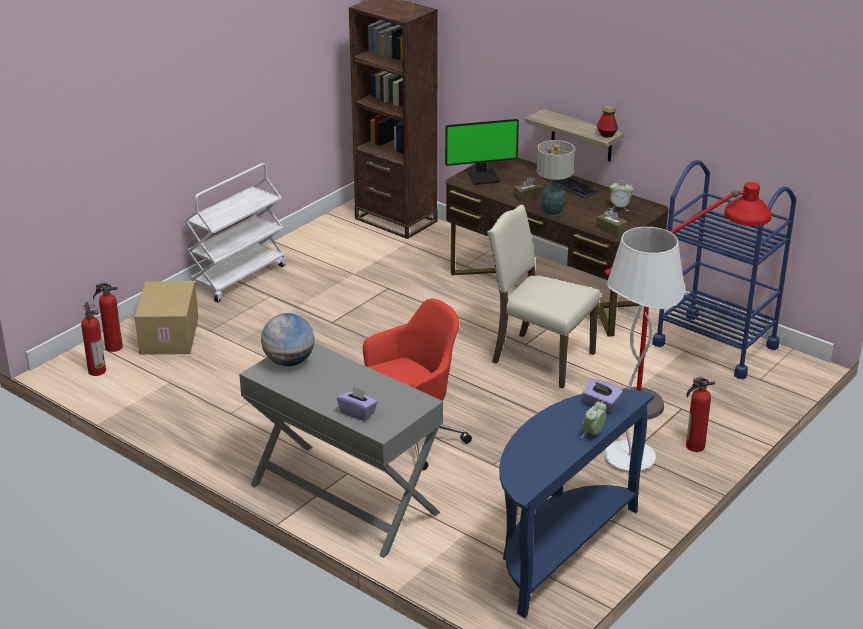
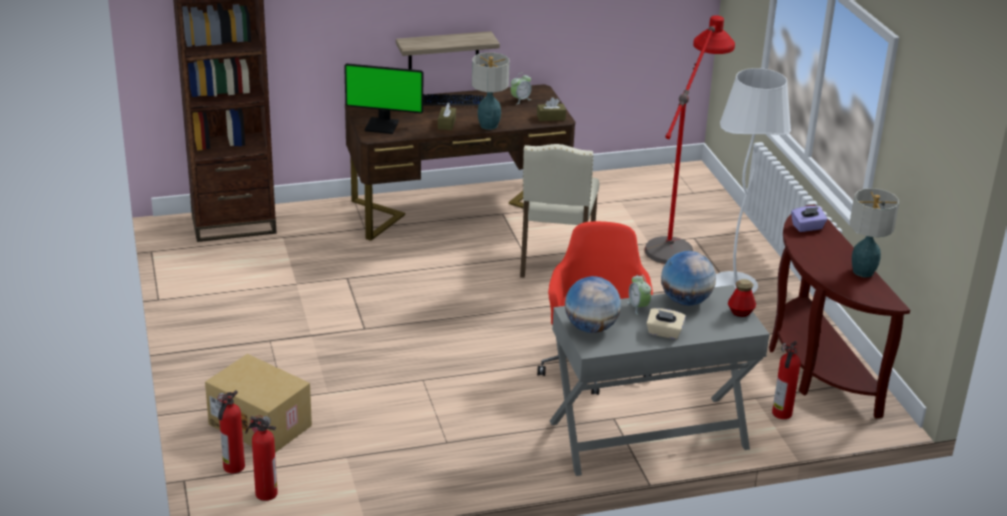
camera: 55 degrees left, 0 degrees up
(238, 277) = (206, 344): white cart -> none
(321, 395) = (664, 333): none -> beige tissue box
(357, 413) = (710, 327): purple tissue box -> none
(385, 388) = (685, 301): none -> globe
(483, 177) = (383, 125): monitor -> monitor turned 75 degrees clockwise
(540, 358) = (554, 260): beige chair -> beige chair turned 60 degrees counterclockwise
(559, 549) = (815, 366): blue console table -> brown console table
(560, 459) = (863, 271): none -> table lamp
(593, 433) = (842, 246): alarm clock -> alarm clock (638, 307)
(606, 134) = (485, 37): bottle -> bottle (740, 312)
(693, 446) = (746, 256): fire extinguisher -> fire extinguisher (781, 414)
(715, 345) = (629, 187): blue cart -> none

